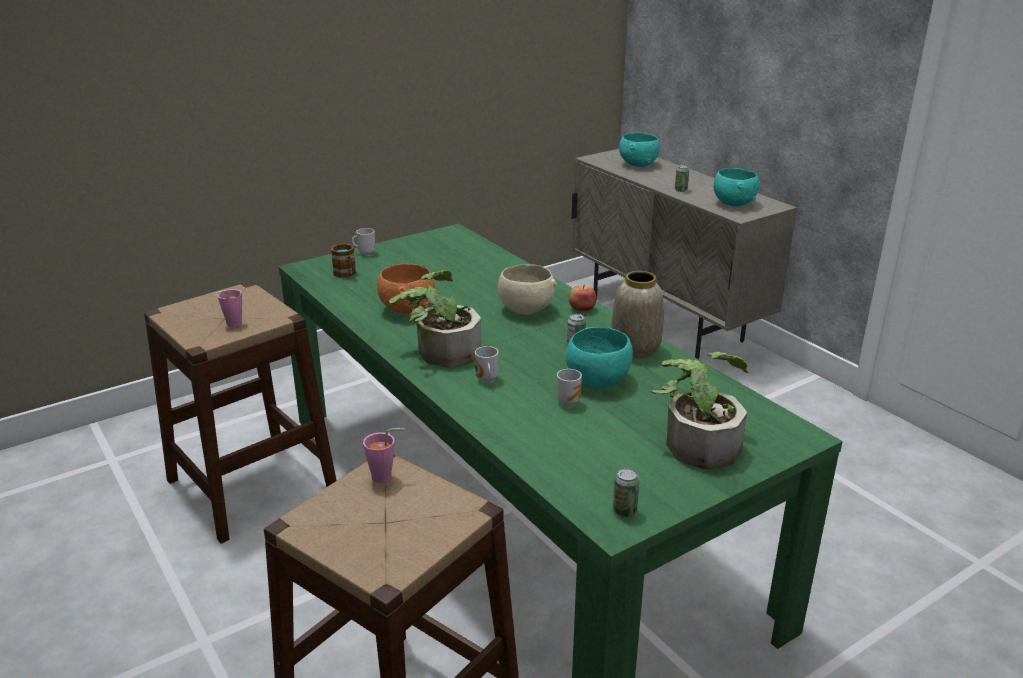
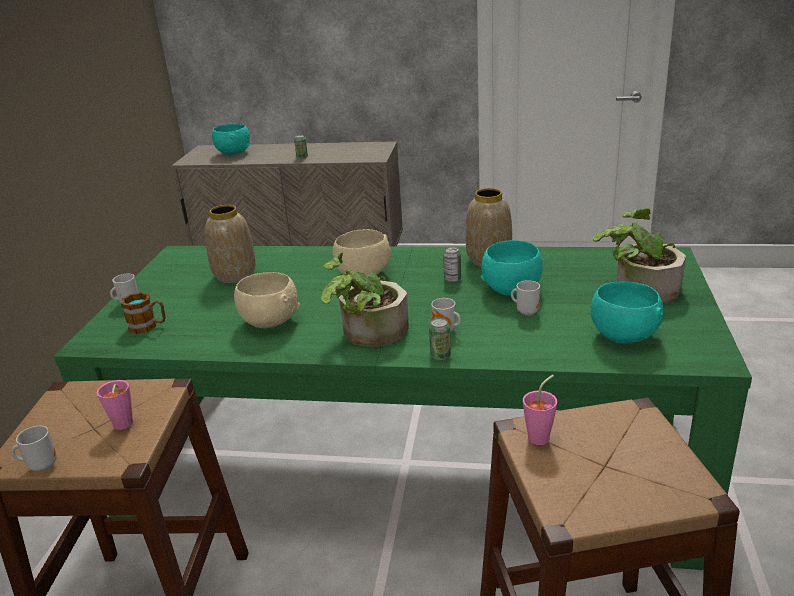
camera: 45 degrees left, 0 degrees up
(171, 322) = (41, 465): none -> mug
(407, 309) = (269, 321): orange bowl -> beige bowl
(451, 266) = (234, 275): none -> vase
(582, 308) = (399, 255): apple -> none
(624, 511) = (699, 349): can -> can (440, 356)
(733, 203) = (355, 152): turquoise bowl -> turquoise bowl (622, 336)

